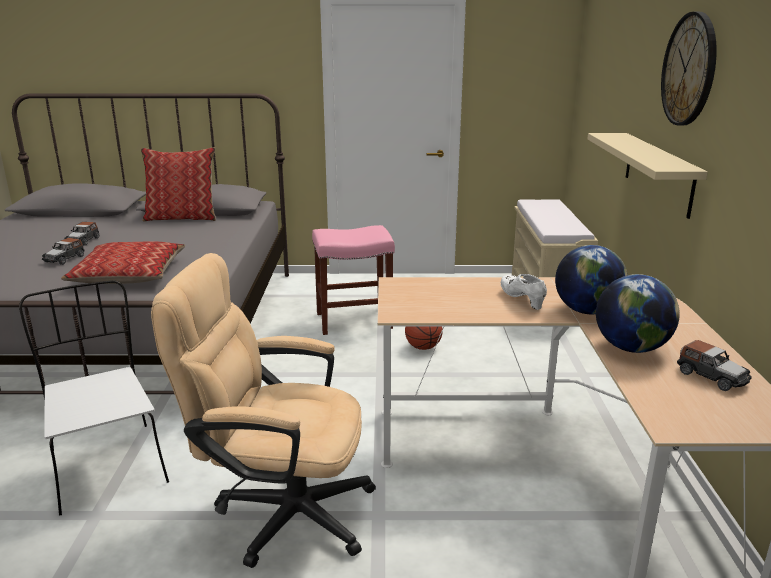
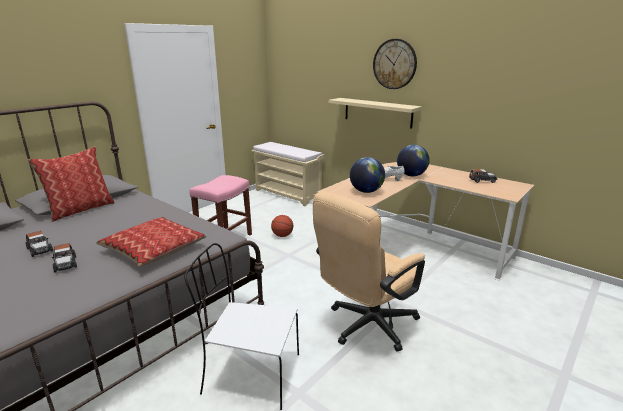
camera: 50 degrees left, 0 degrees up
(631, 348) = (450, 181): globe -> globe (366, 191)

